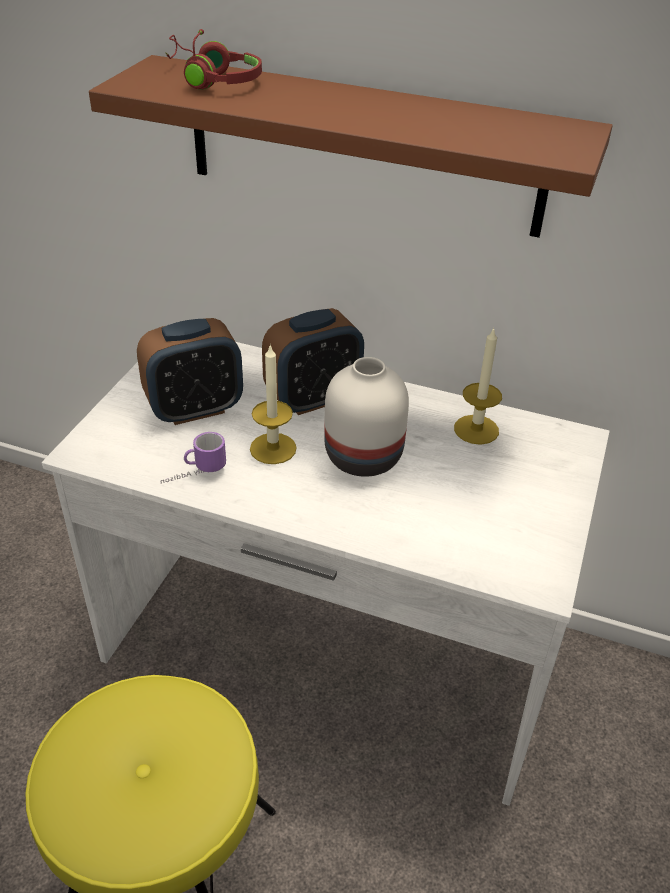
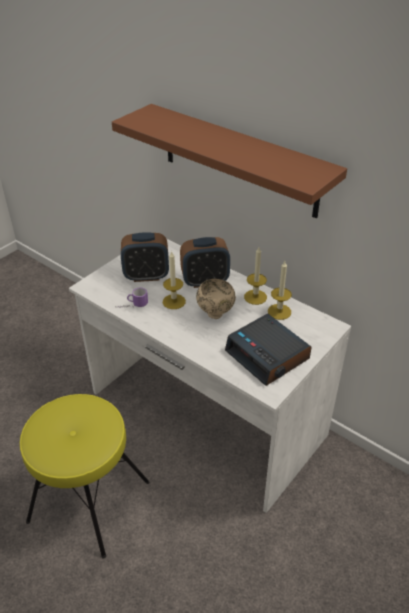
camera: 20 degrees right, 0 degrees up
(212, 80) = (169, 121): red headphones -> none
(365, 457) = (216, 314): white vase -> beige bowl
(420, 411) = (255, 297): none -> candle
(501, 515) = (268, 355): none -> alarm clock

